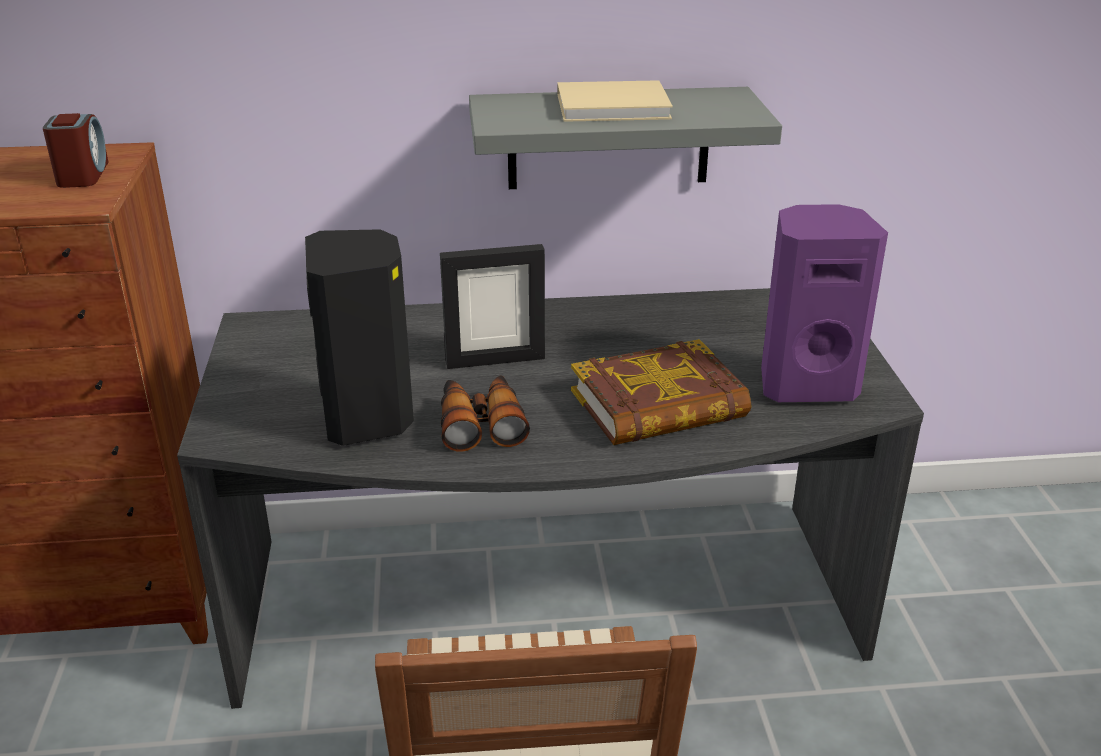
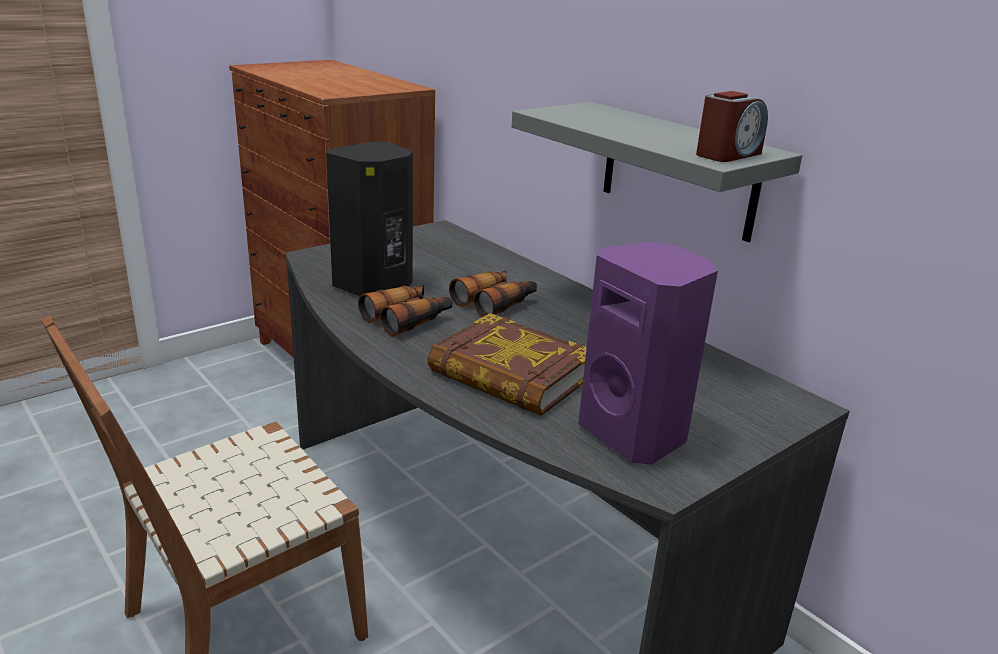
camera: 55 degrees right, 5 degrees down
(83, 175) = (367, 88): alarm clock -> alarm clock (727, 154)
(495, 359) = (496, 302): picture frame -> binoculars
(616, 106) = (649, 129): beige book -> none

